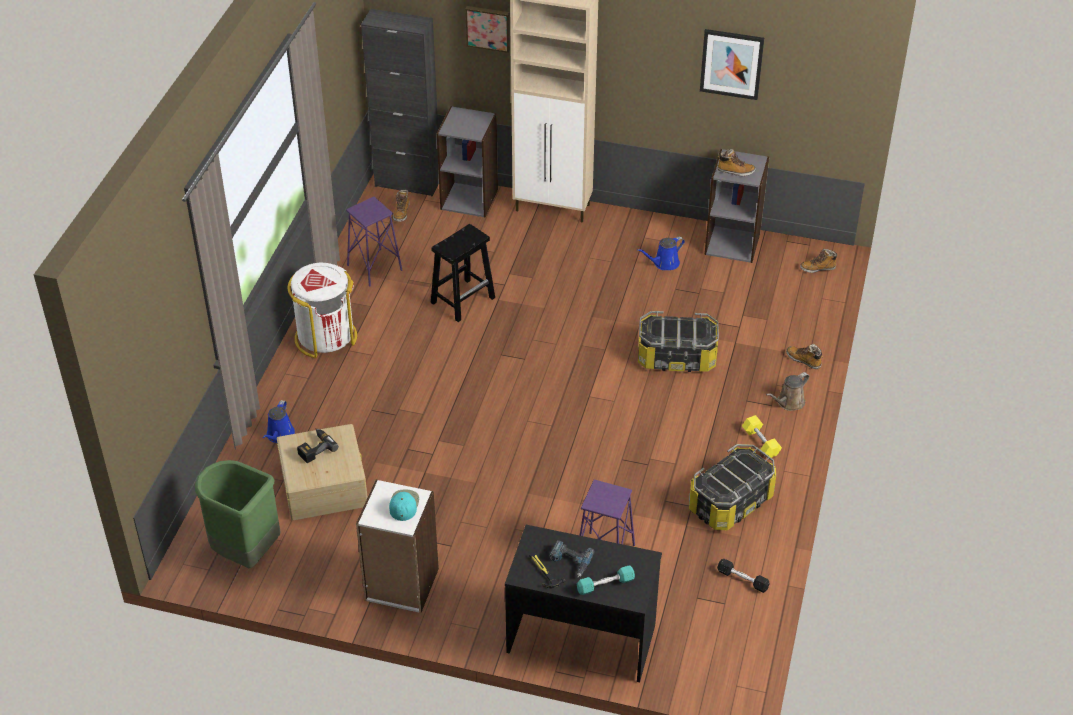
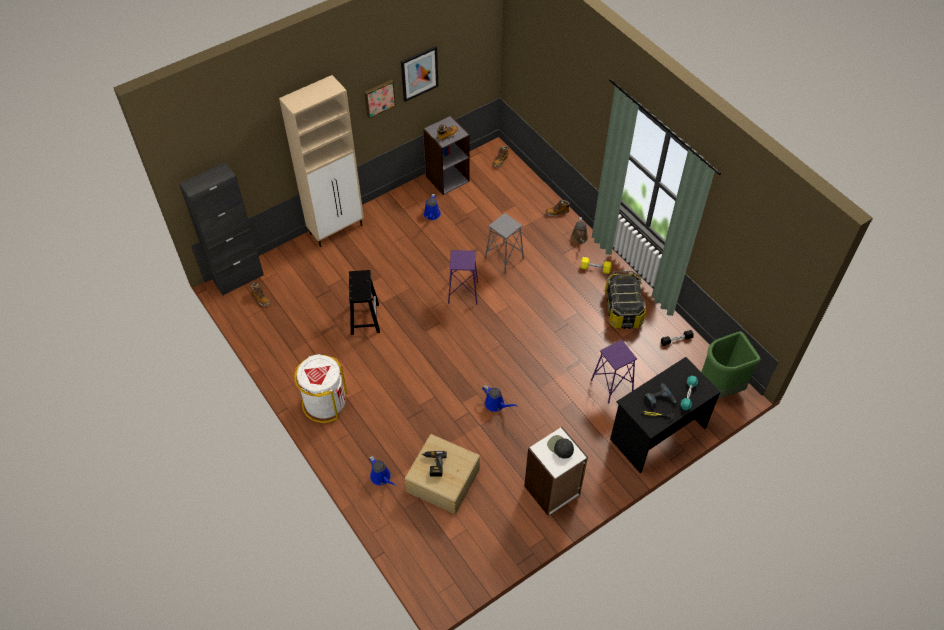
camera: 50 degrees left, 10 degrees up
(245, 552) = (458, 554): green trash can -> green trash can (719, 387)
(375, 267) = (292, 341): purple stool -> purple stool (463, 292)
(403, 505) = (560, 447): turquoise cap -> black cap
(466, 470) = (496, 404): none -> blue watering can
(469, 199) = (286, 260): grey bookcase -> none
(488, 28) = (262, 145): picture -> picture (379, 97)
(676, 357) = (504, 259): storage box -> grey stool

